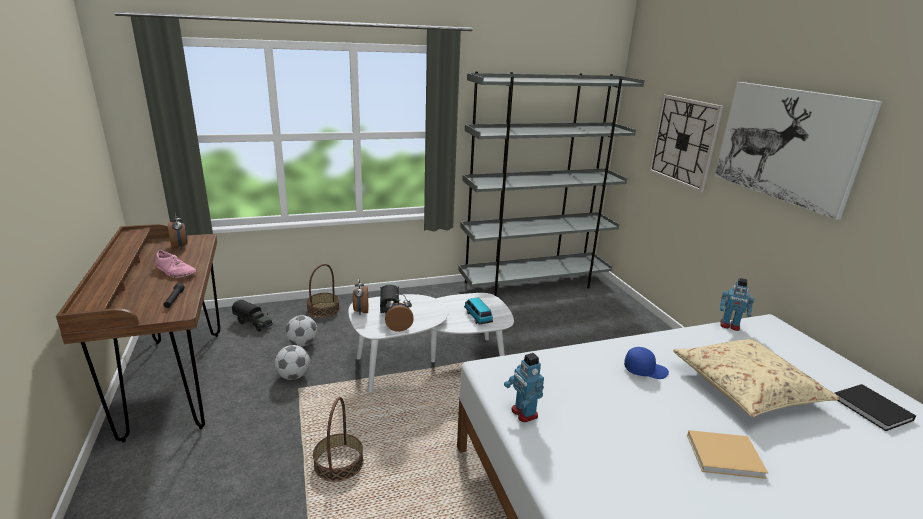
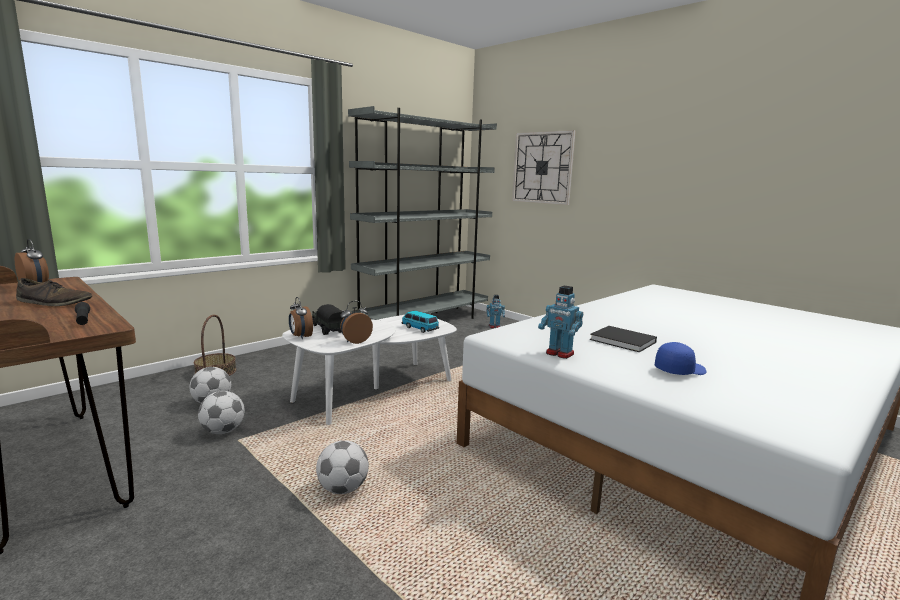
camera: 25 degrees left, 10 degrees down
(176, 271) = (55, 302): pink shoe -> brown shoe
(254, 324) = (130, 398): toy truck -> none
(338, 463) = (342, 489): basket -> football
(645, 370) = (614, 318): blue cap -> blue cap (679, 370)
(727, 456) = (727, 347): beige book -> none
(729, 326) = (637, 291): toy robot -> toy robot (494, 327)
(747, 387) = (689, 316): beige pillow -> none
(786, 144) = (637, 147): picture -> none
(874, 410) = (771, 314): black book -> black book (624, 341)

